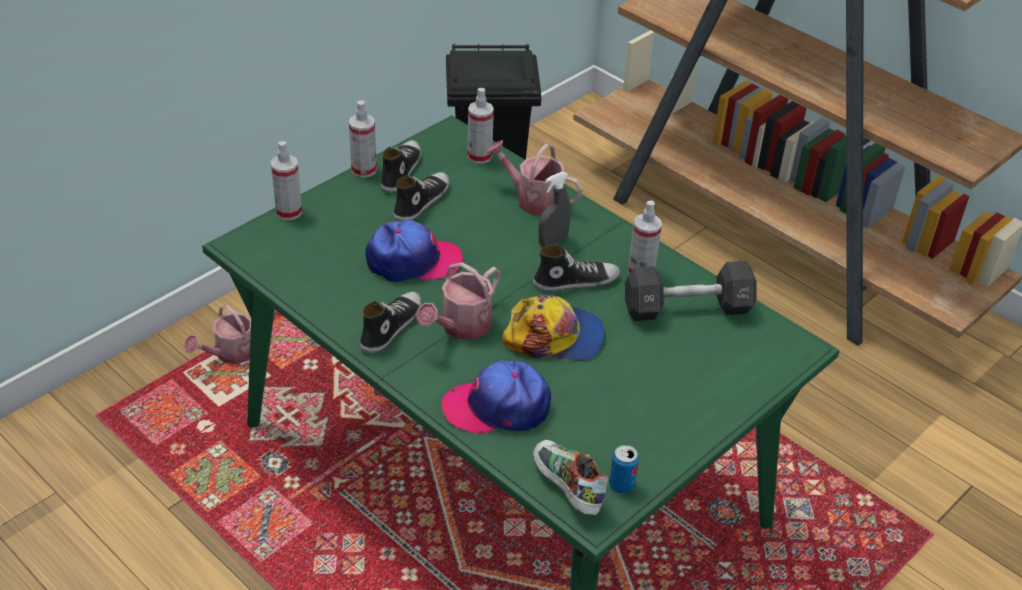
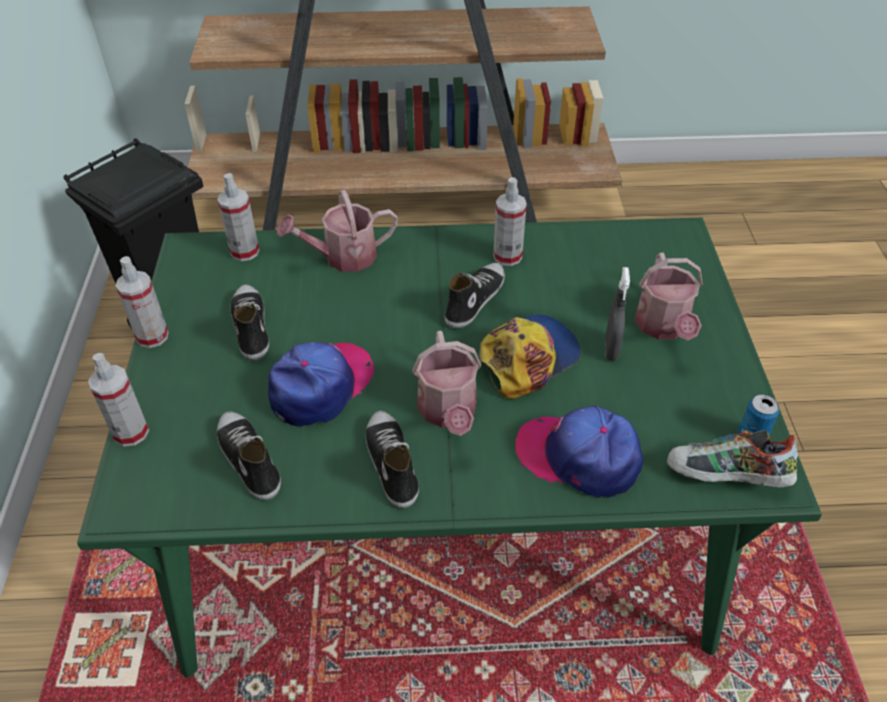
camera: 45 degrees left, 5 degrees up
(230, 355) = (85, 626): watering can -> watering can (663, 327)
(400, 171) = (190, 313): shoe -> shoe (248, 460)
(497, 407) = (579, 456): cap -> cap turned 75 degrees clockwise
(553, 241) = (410, 280): grey spray bottle -> grey spray bottle (611, 348)
(687, 308) = (578, 260): black dumbbell -> none

